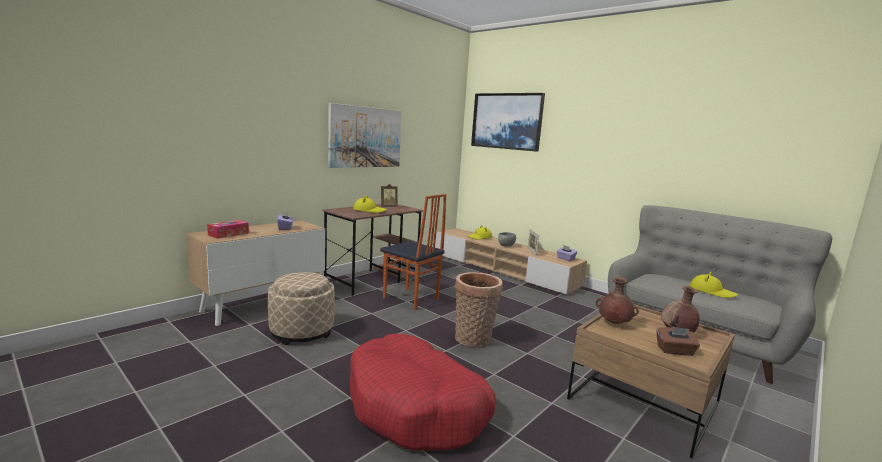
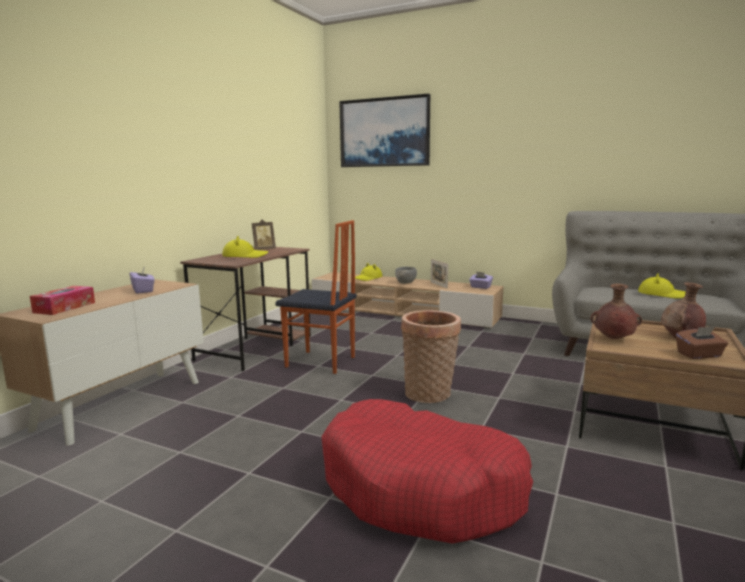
camera: 15 degrees left, 0 degrees up
(302, 331) = (204, 428): beige ottoman -> none
(365, 137) = (221, 160): picture -> none

